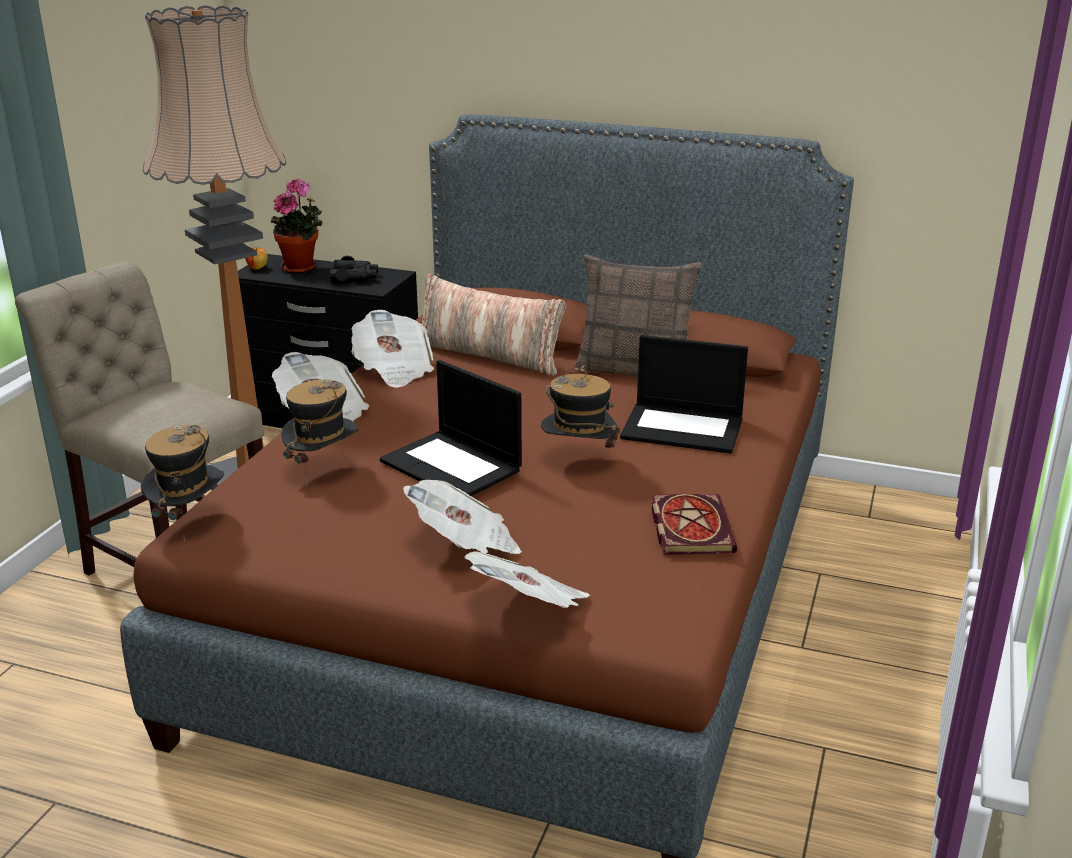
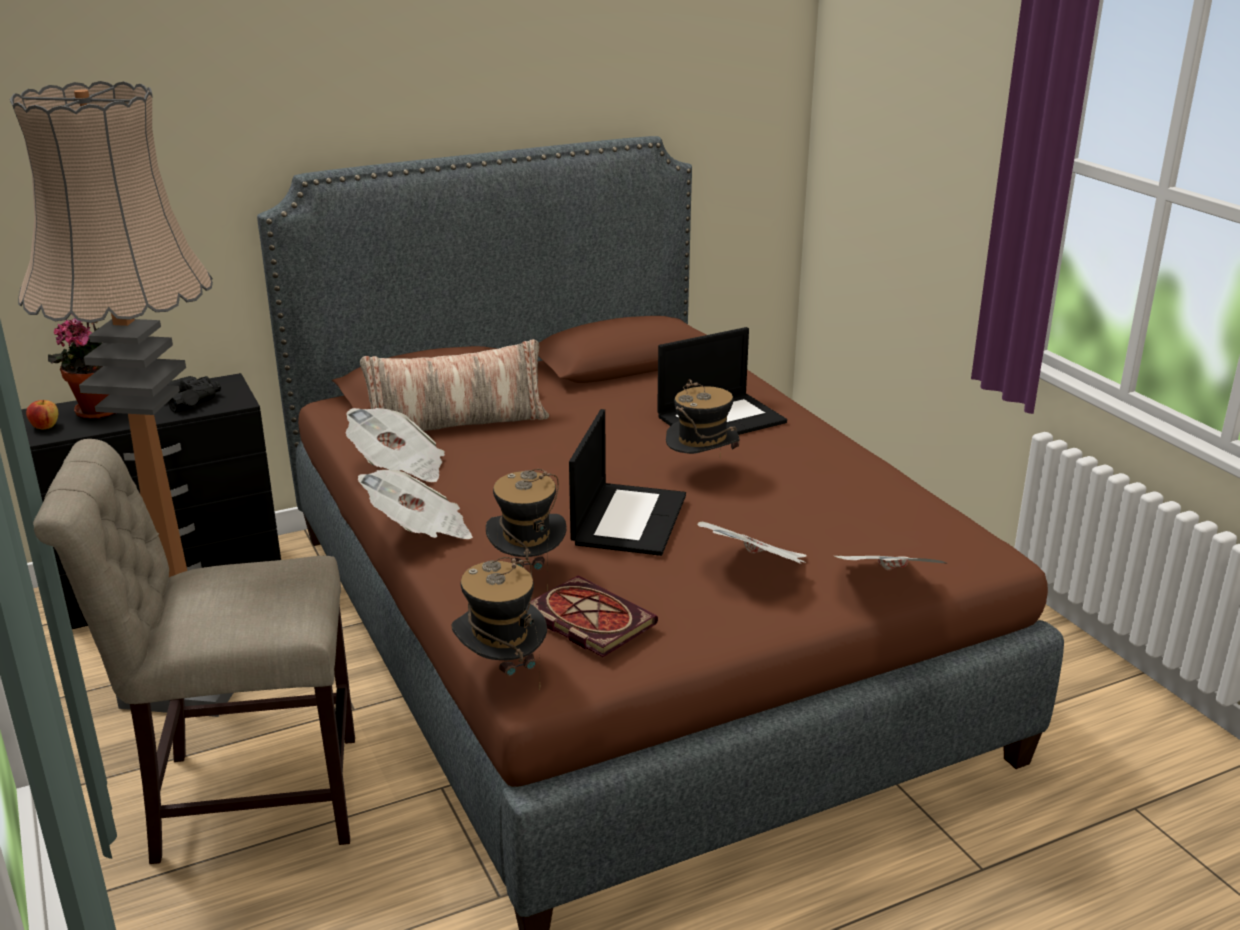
camera: 45 degrees left, 0 degrees up
(453, 466) = (628, 518): laptop -> laptop turned 75 degrees counterclockwise
(634, 369) = (596, 389): pillow -> none
(689, 527) = (862, 483): book -> book (586, 620)

